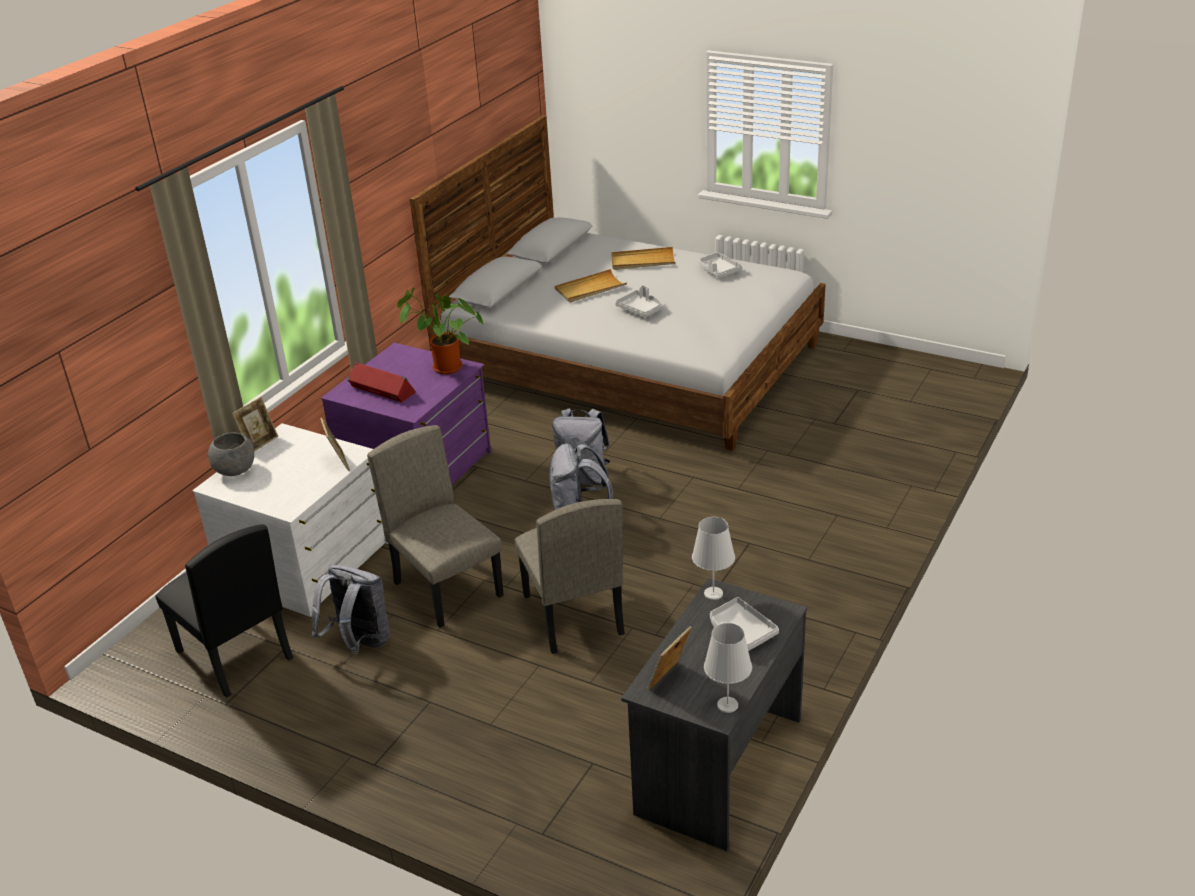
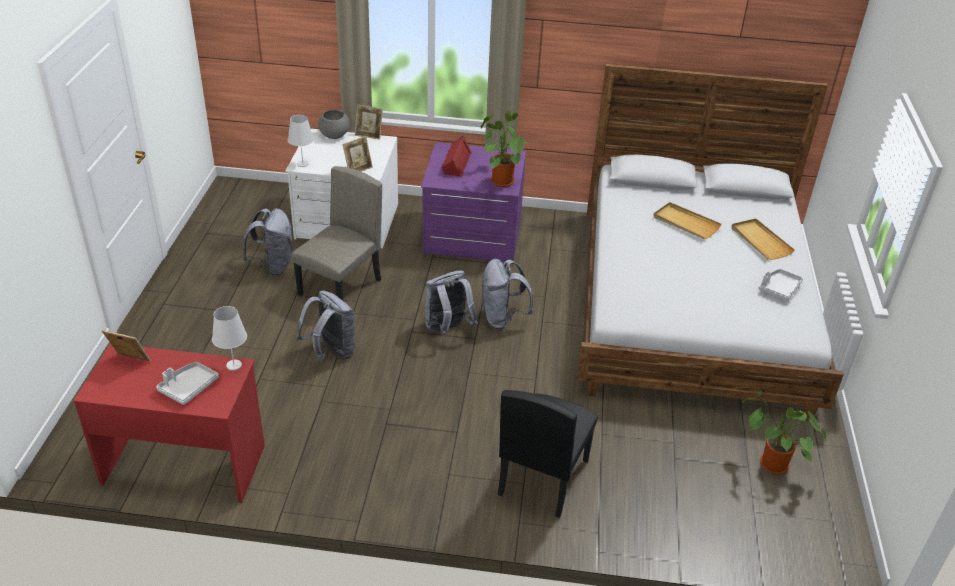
camera: 65 degrees right, 5 degrees up
(233, 655) = (250, 222): black chair -> black chair (542, 476)
(572, 615) = (331, 352): beige chair -> grey backpack
(640, 309) = (668, 256): grey tray -> none
(717, 765) = (184, 463): grey desk -> red desk
(727, 705) = (104, 394): white table lamp -> white table lamp (302, 164)
(860, 379) = (770, 465): none -> potted plant

